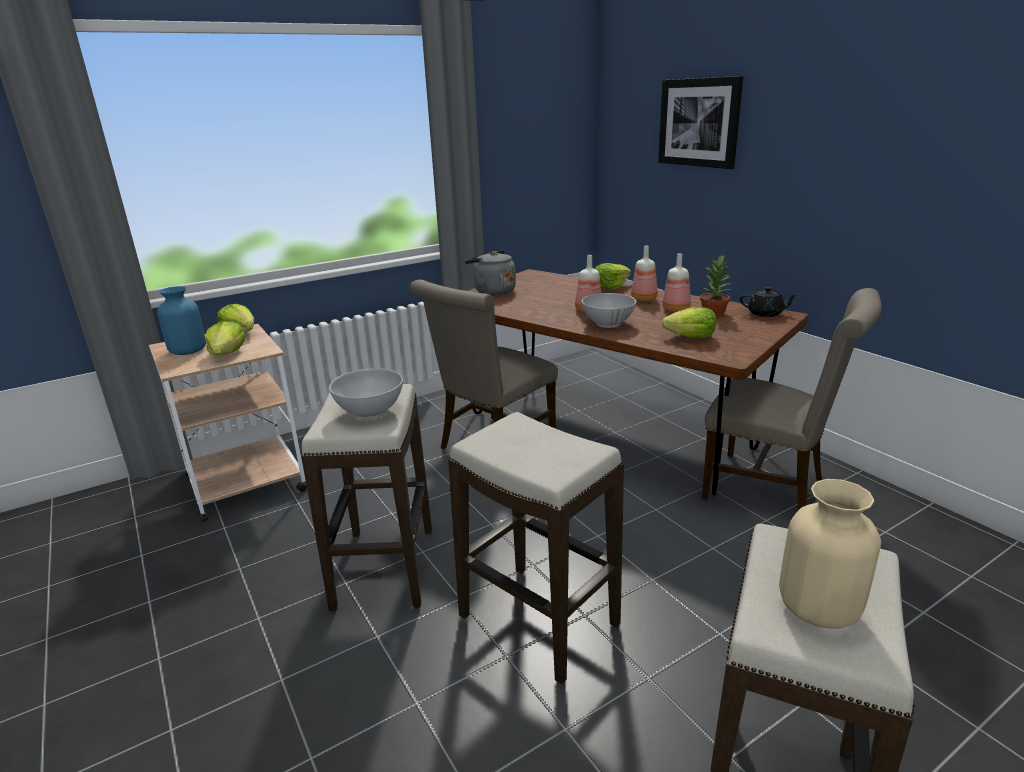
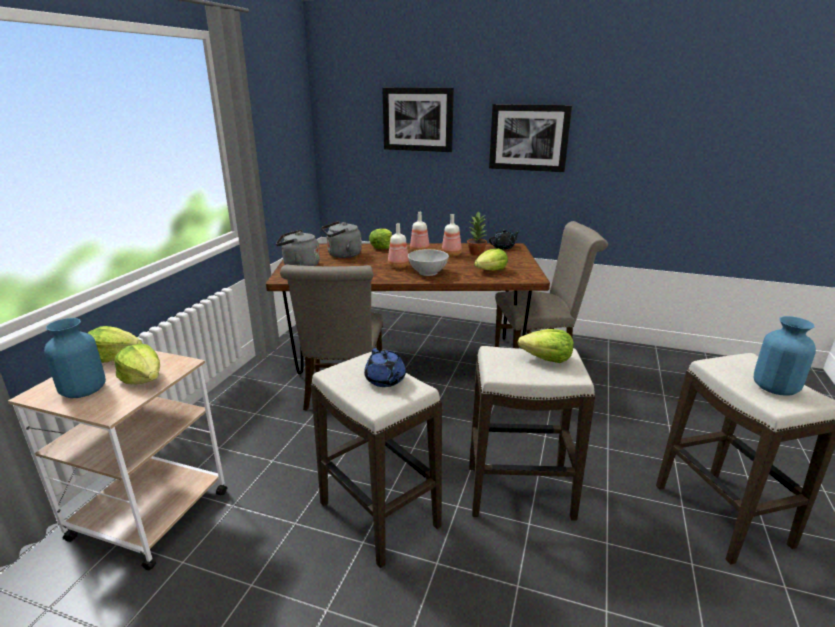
camera: 40 degrees left, 0 degrees up
(370, 412) = (385, 380): white bowl -> blue teapot
(552, 288) = (342, 255): none -> grey kettle
(556, 447) = (547, 359): none -> lettuce
(818, 608) = (775, 388): beige vase -> blue vase
(836, 150) = (529, 137): none -> picture

